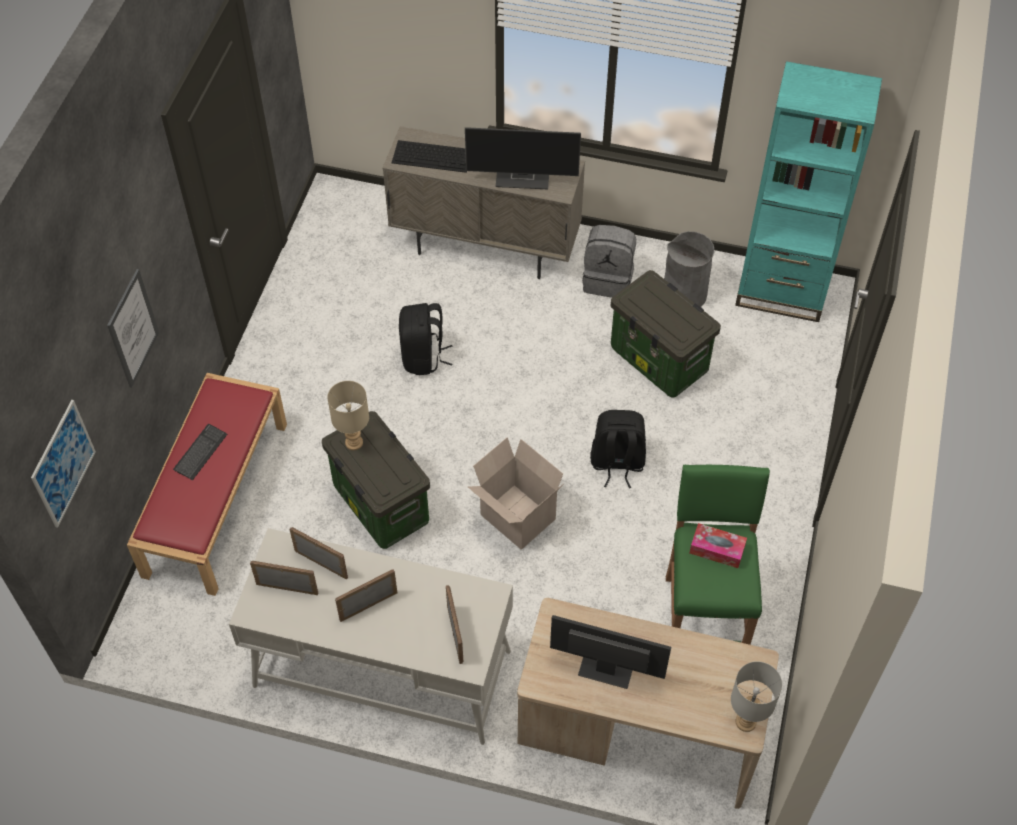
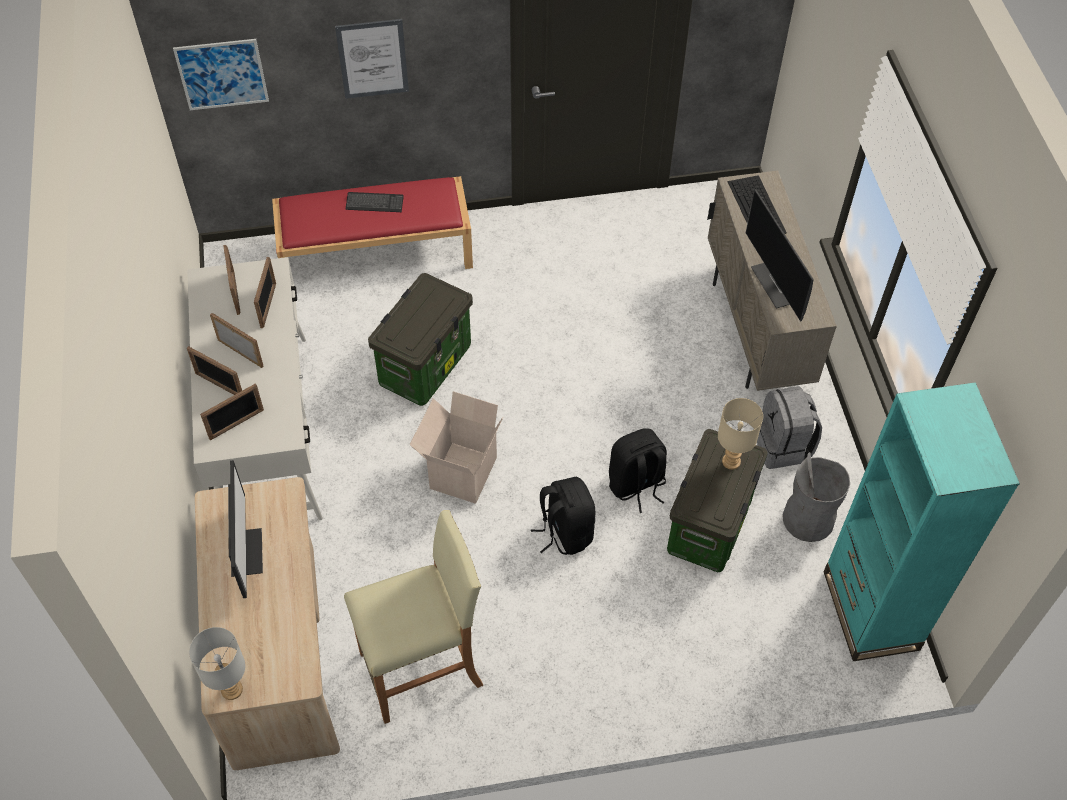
camera: 65 degrees right, 0 degrees up
(353, 443) = (429, 295): beige table lamp -> beige table lamp (730, 461)
(399, 636) = (219, 385): none -> picture frame
(423, 357) = (598, 334): black backpack -> black backpack (636, 485)
(703, 620) = (423, 669): green stool -> beige stool
(717, 549) = (420, 605): tissue box -> none

